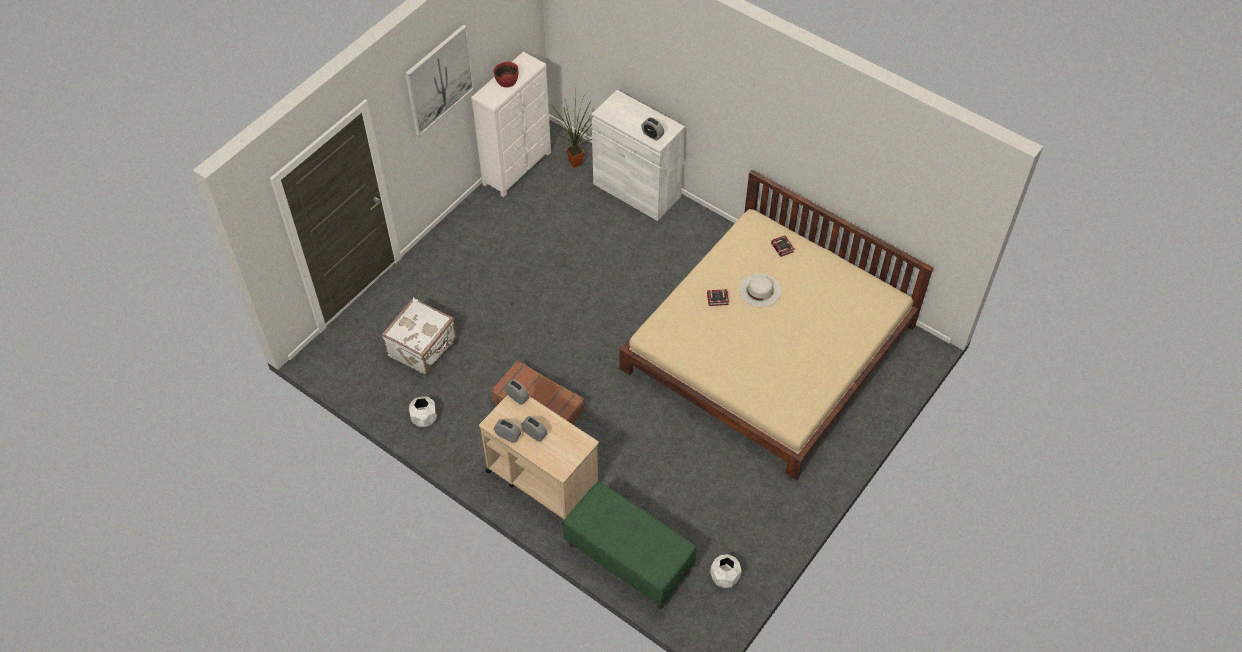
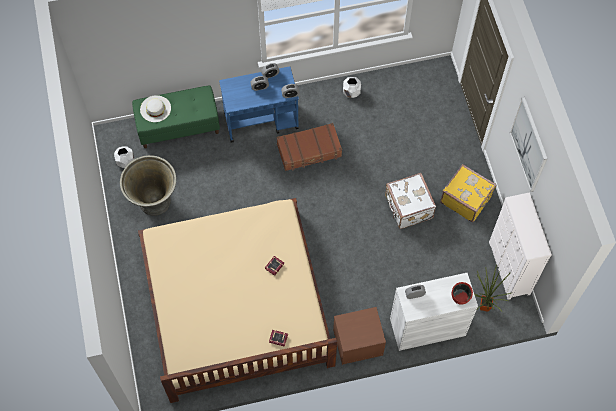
camera: 130 degrees right, 10 degrees up
(423, 348) = (401, 121): white suitcase -> white suitcase (408, 208)
(471, 240) = (465, 199): none -> yellow suitcase
(506, 81) = (528, 223): red bowl -> red bowl (460, 296)
(541, 479) = (261, 120): beige cart -> blue cart
(706, 228) = (357, 343): none -> brown nightstand
(742, 505) = (154, 202): none -> grey planter
(760, 290) = (258, 296): white hat -> white hat (155, 108)

